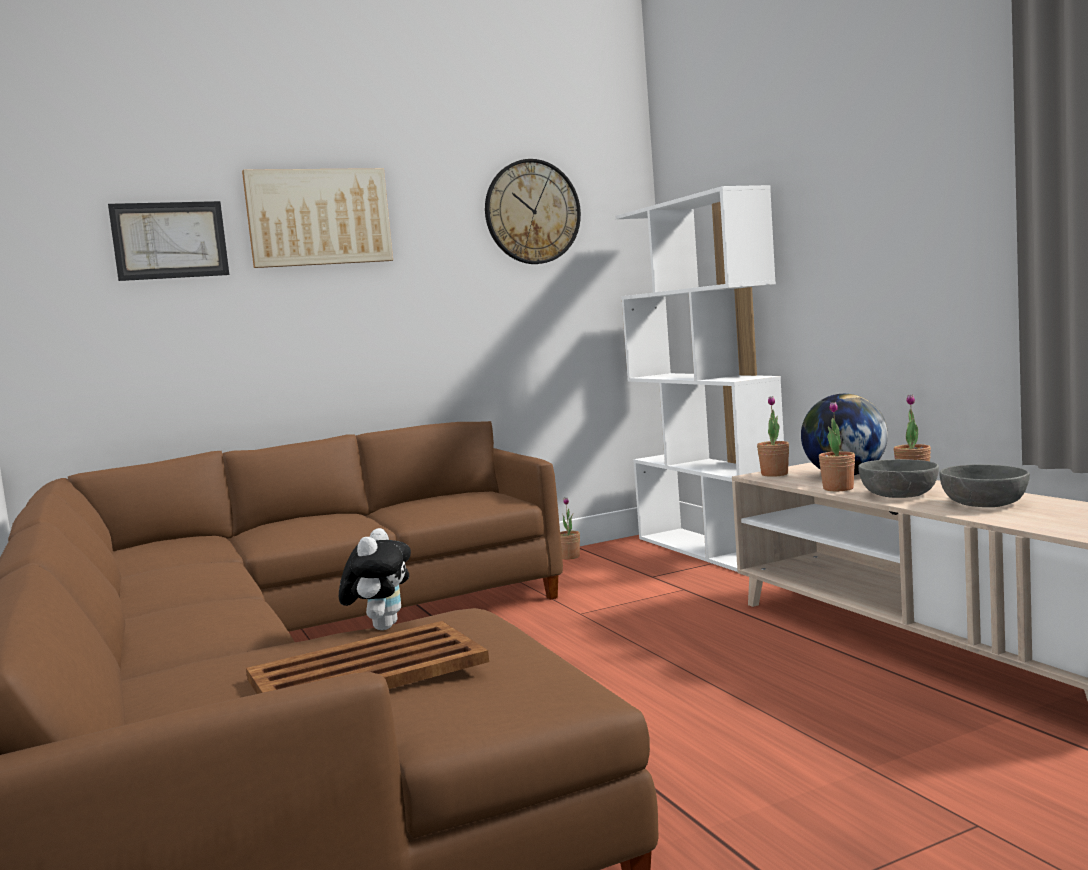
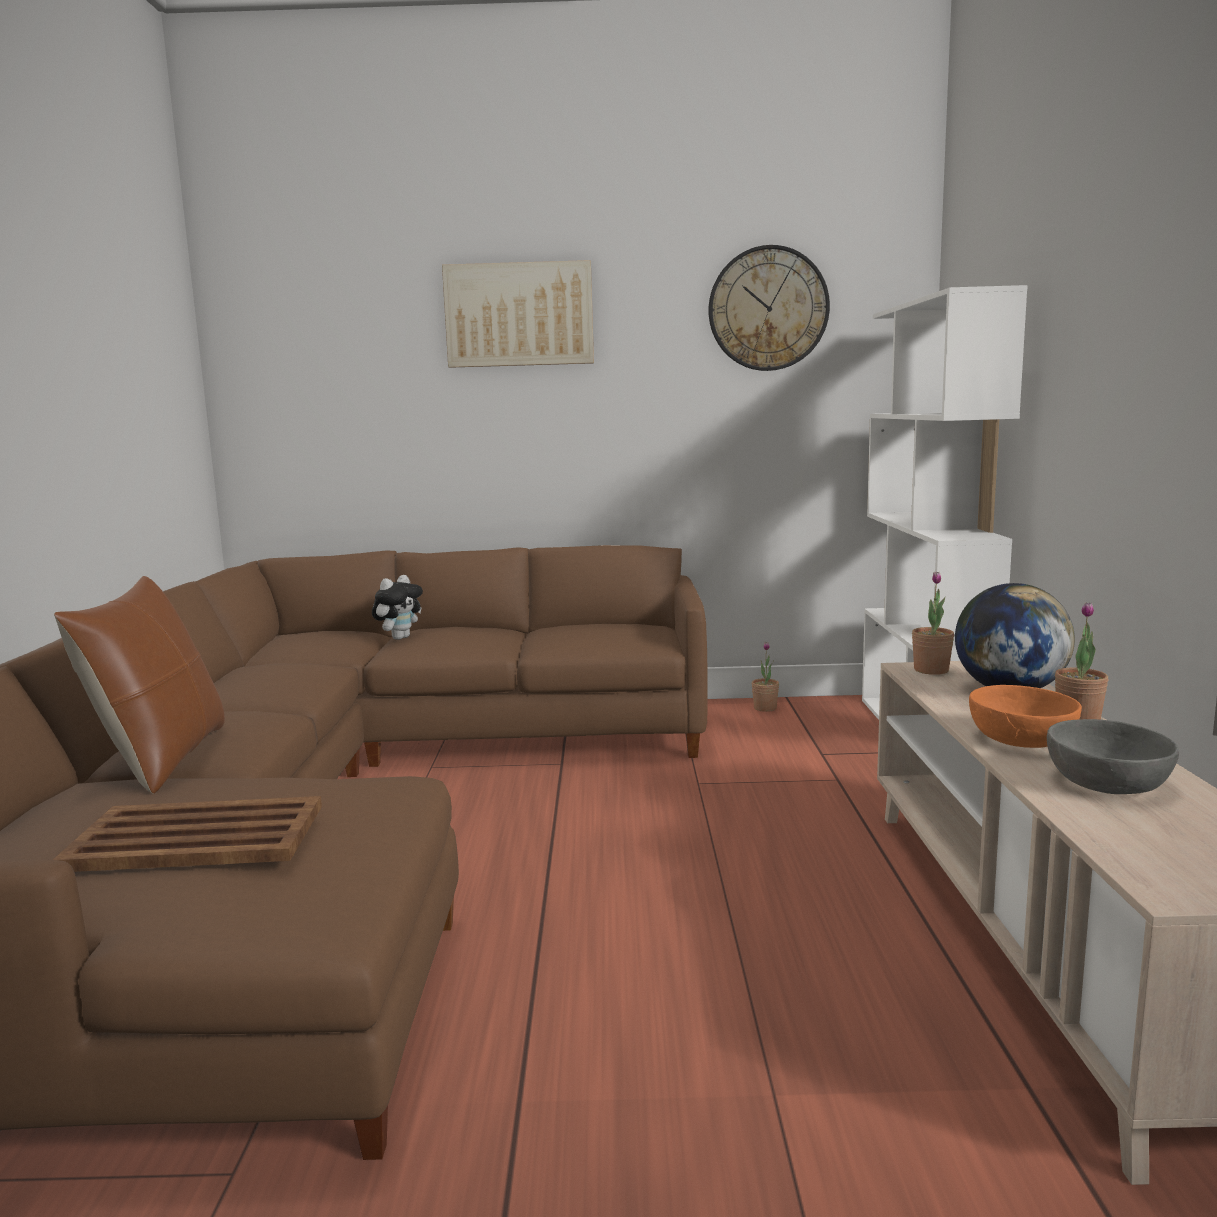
camera: 25 degrees right, 5 degrees up
(170, 240) = (371, 338): picture -> none
(192, 644) = (162, 759): none -> brown pillow
(381, 627) = (318, 780): plush toy -> plush toy (399, 637)
(838, 488) = (964, 711): potted plant -> none
(899, 494) = (1022, 738): grey bowl -> orange bowl

